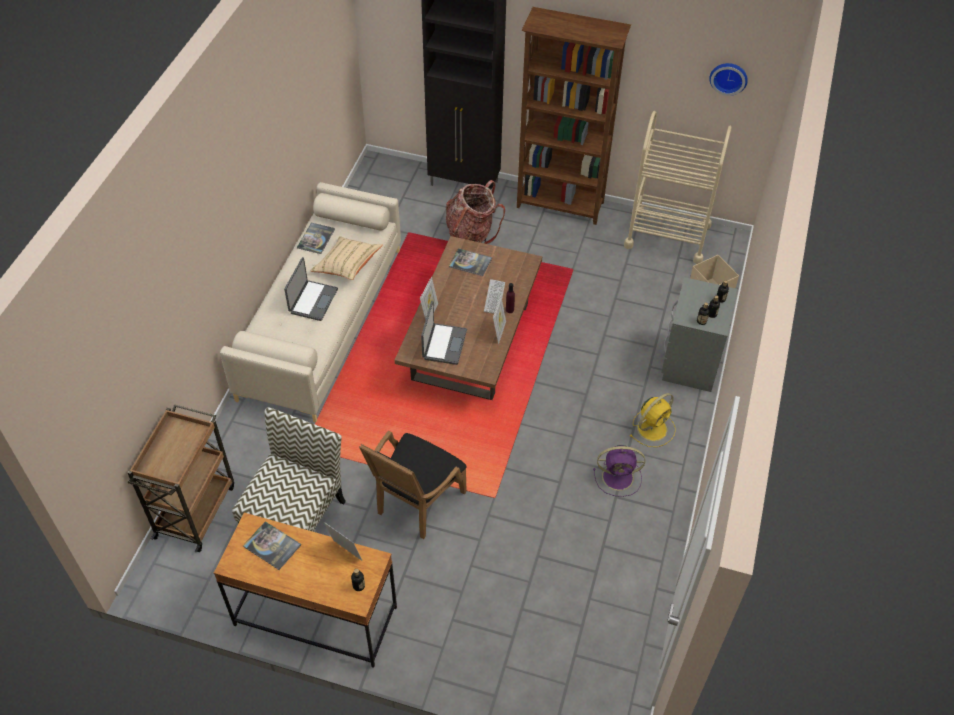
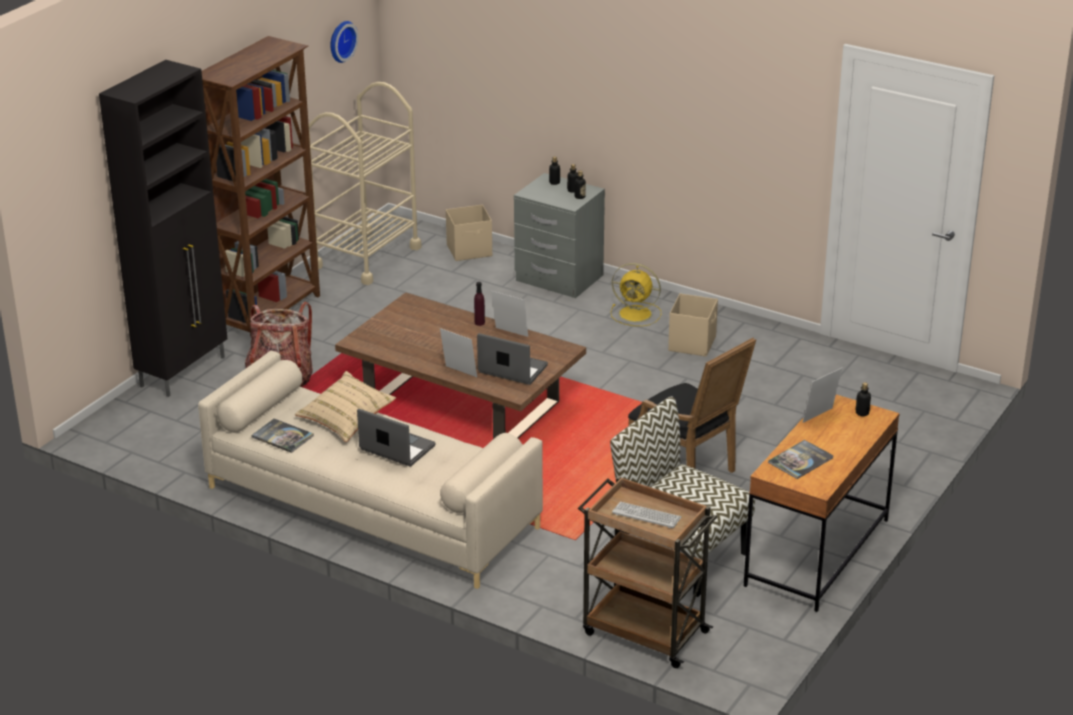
camera: 75 degrees left, 20 degrees down
(470, 263) = (390, 337): book -> none
(494, 297) = (455, 329): keyboard -> keyboard (646, 515)
(619, 477) = (692, 343): purple fan -> beige storage box
(653, 428) = (637, 314): yellow fan -> yellow fan turned 135 degrees clockwise

